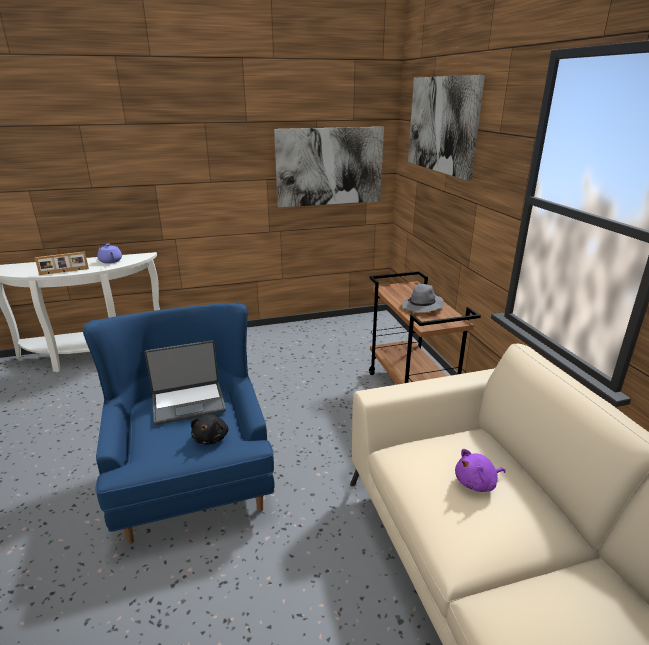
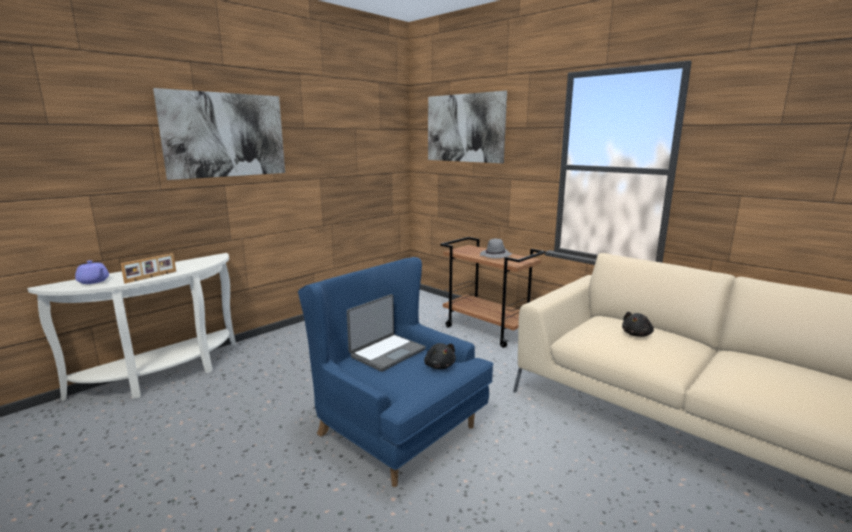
camera: 30 degrees left, 10 degrees down
(111, 261) = (190, 264): purple teapot -> purple teapot (94, 281)
(330, 166) = (366, 166): picture -> picture (226, 135)
(477, 483) = (637, 334): purple plush toy -> black plush toy

